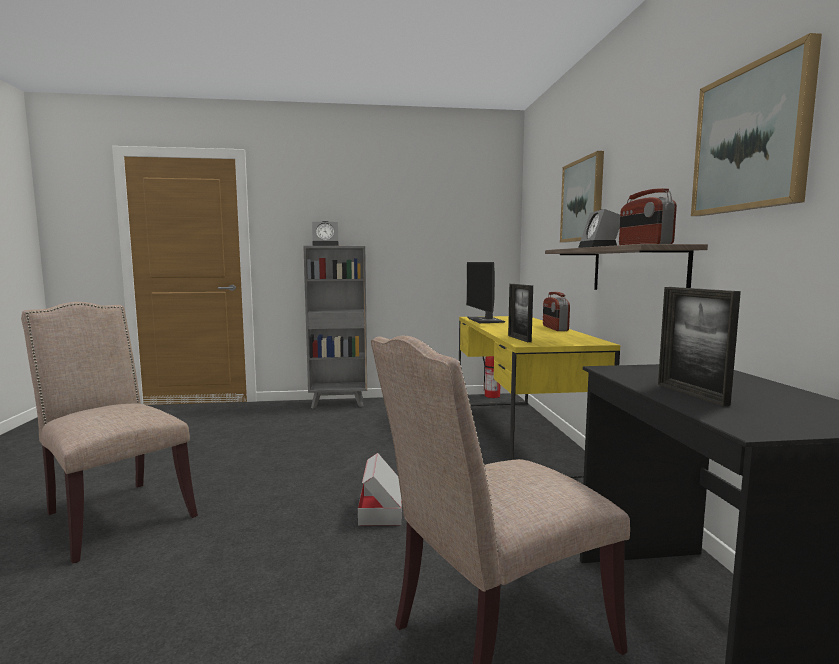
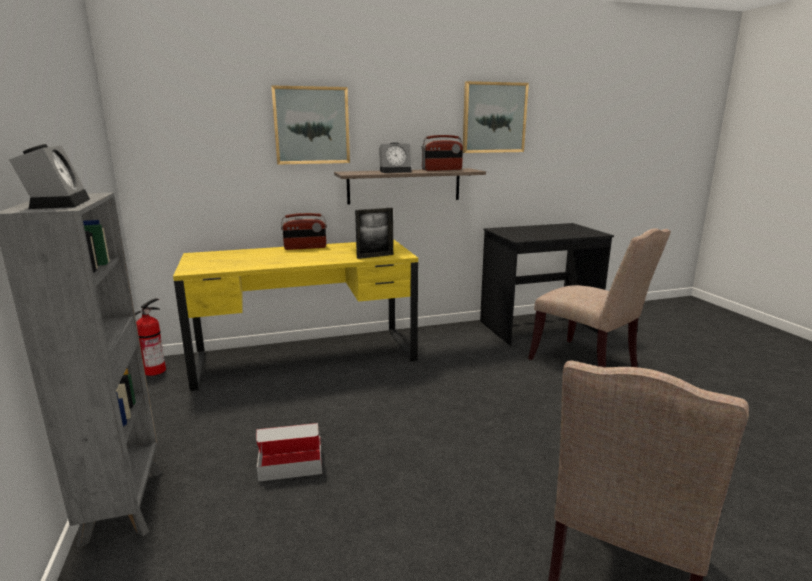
camera: 100 degrees left, 10 degrees up
(381, 509) = (491, 407): cardboard box -> cardboard box (291, 464)
(486, 320) = (232, 265): monitor -> none
(691, 394) = (559, 234): picture frame -> none

